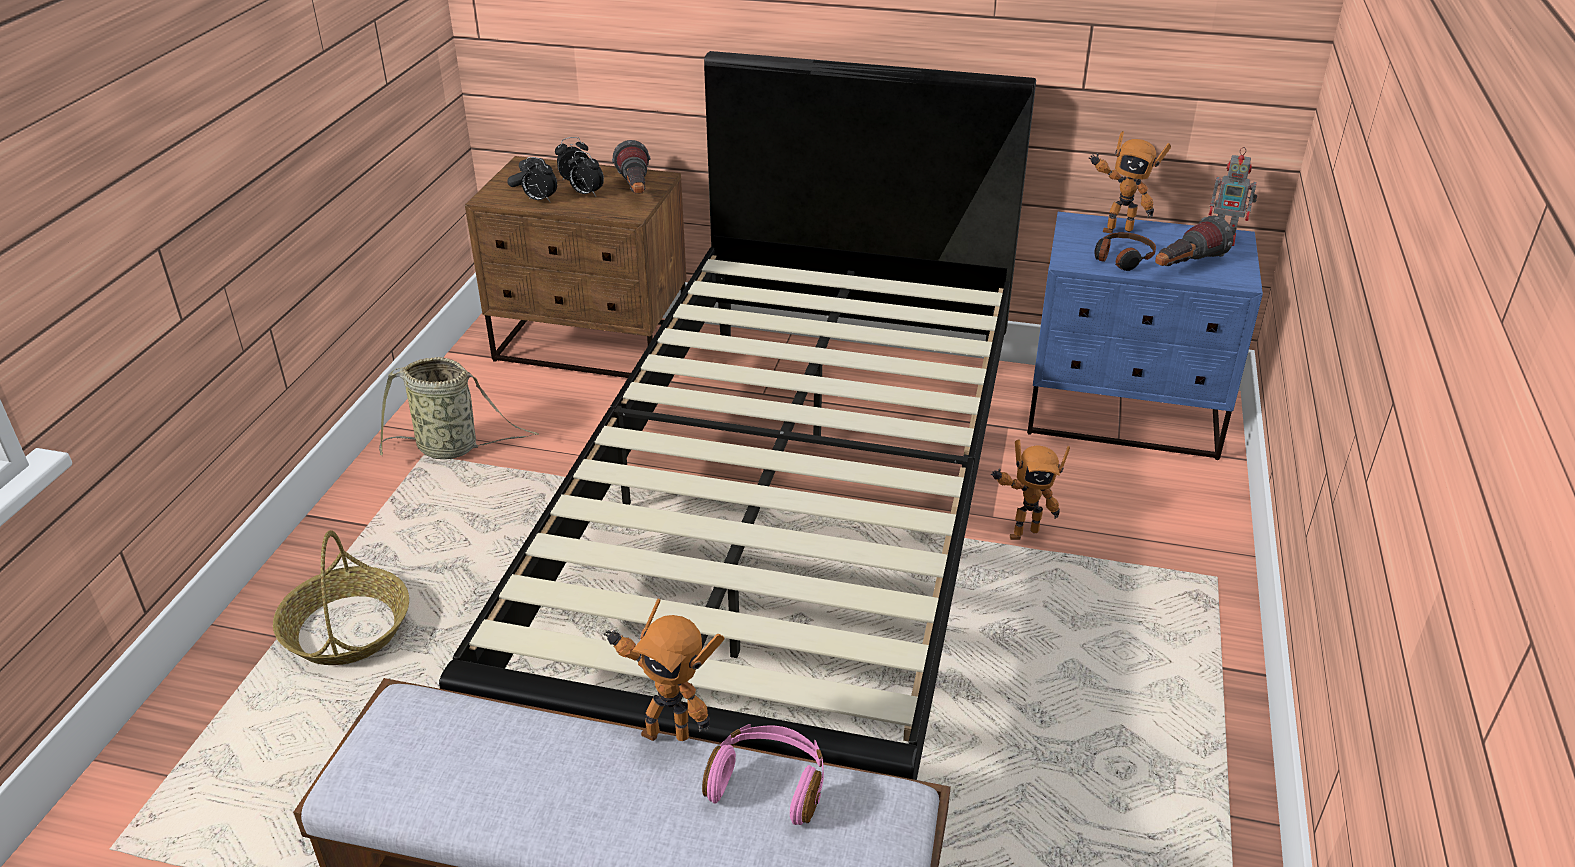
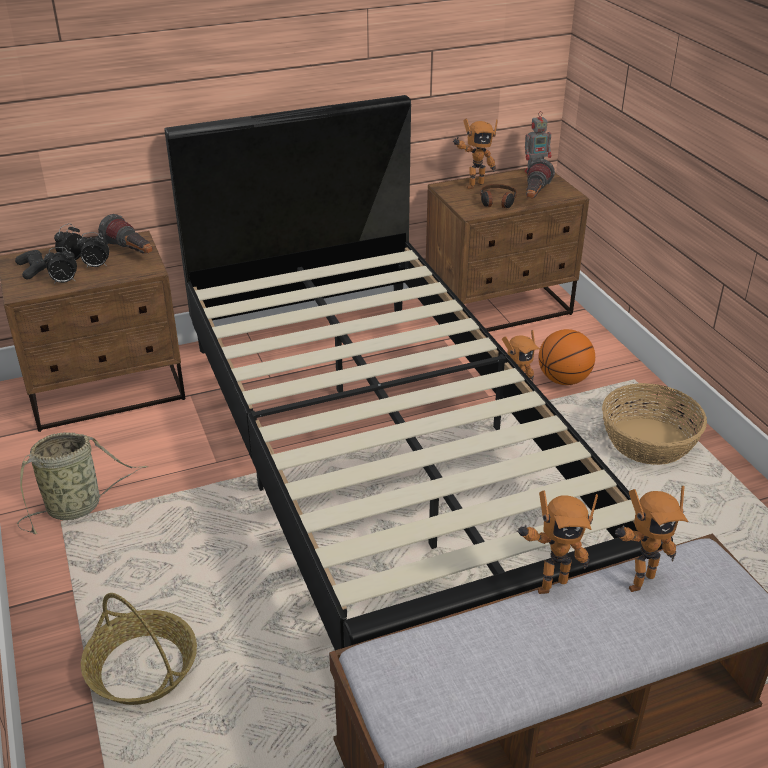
camera: 35 degrees left, 0 degrees up
(768, 784) = (637, 580): pink headphones -> toy robot
(1114, 537) = (563, 380): none -> basketball
(1124, 415) = (499, 308): blue nightstand -> brown nightstand
(1149, 663) = (648, 441): none -> basket

